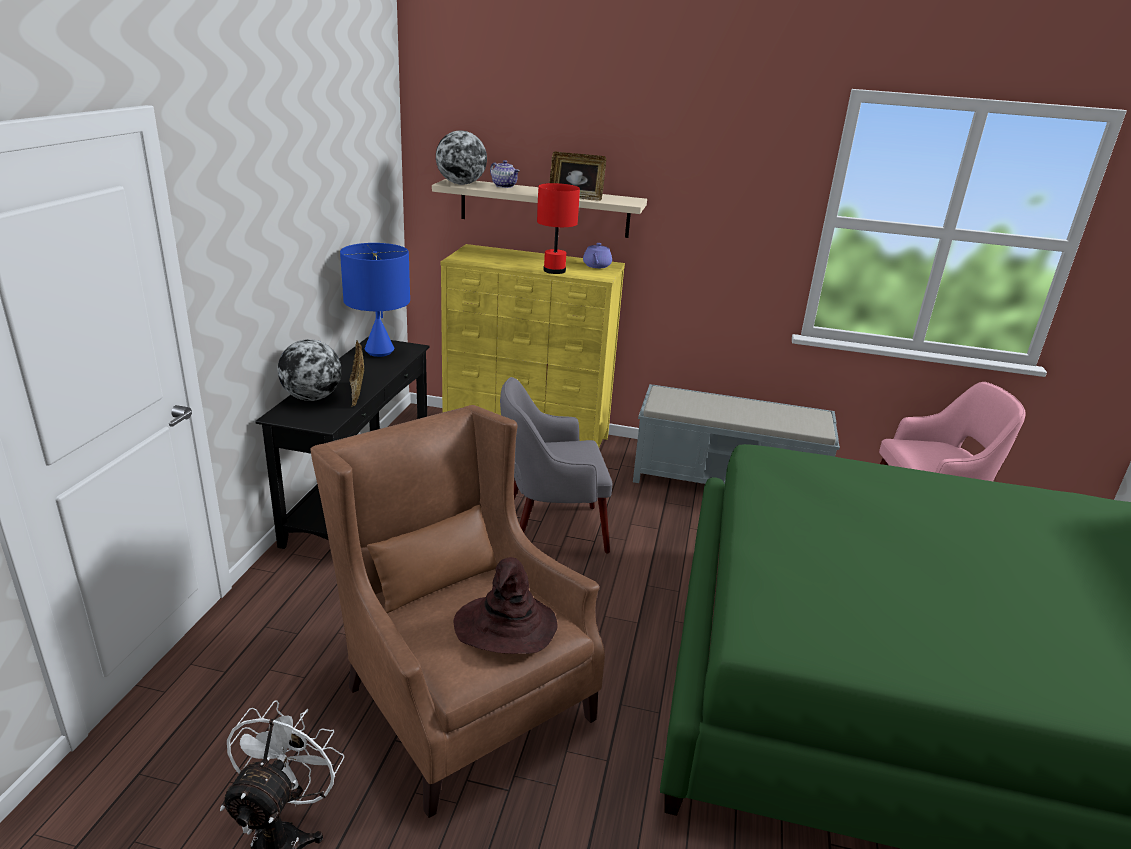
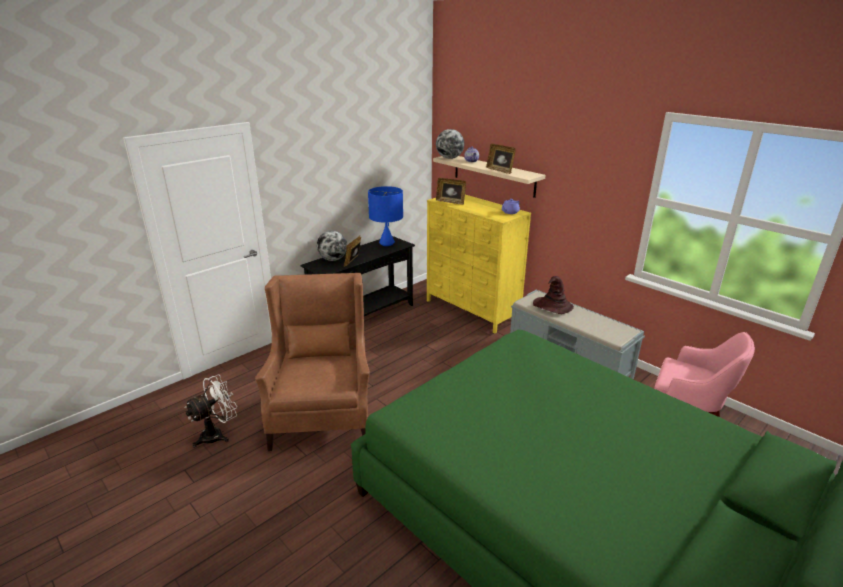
camera: 35 degrees right, 0 degrees up
(485, 260) = (450, 202): none -> picture frame
(505, 627) = (322, 378): brown hat -> brown hat (552, 306)
(551, 530) = (437, 357): grey armchair -> none
(555, 270) = (480, 212): red table lamp -> none

